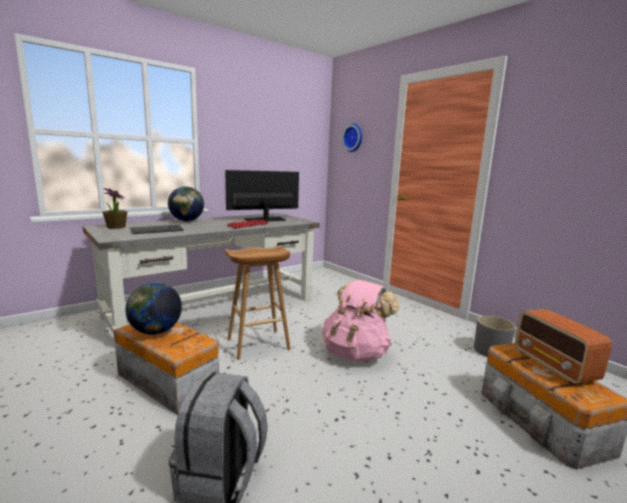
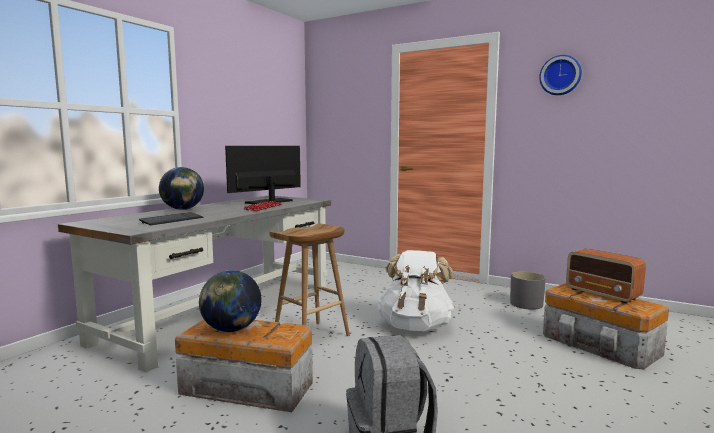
camera: 20 degrees left, 5 degrees down
(116, 227) = (109, 221): potted plant -> none
(354, 138) = (339, 108): wall clock -> wall clock (560, 75)
(356, 353) = (415, 326): pink backpack -> white backpack

